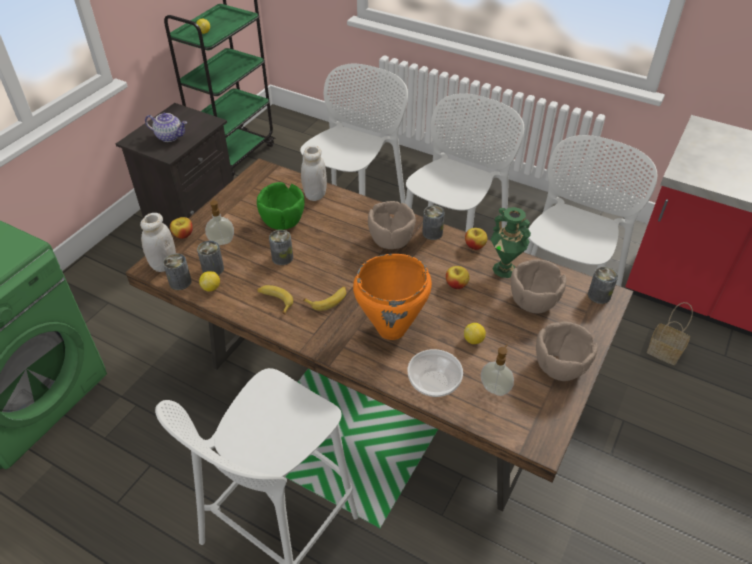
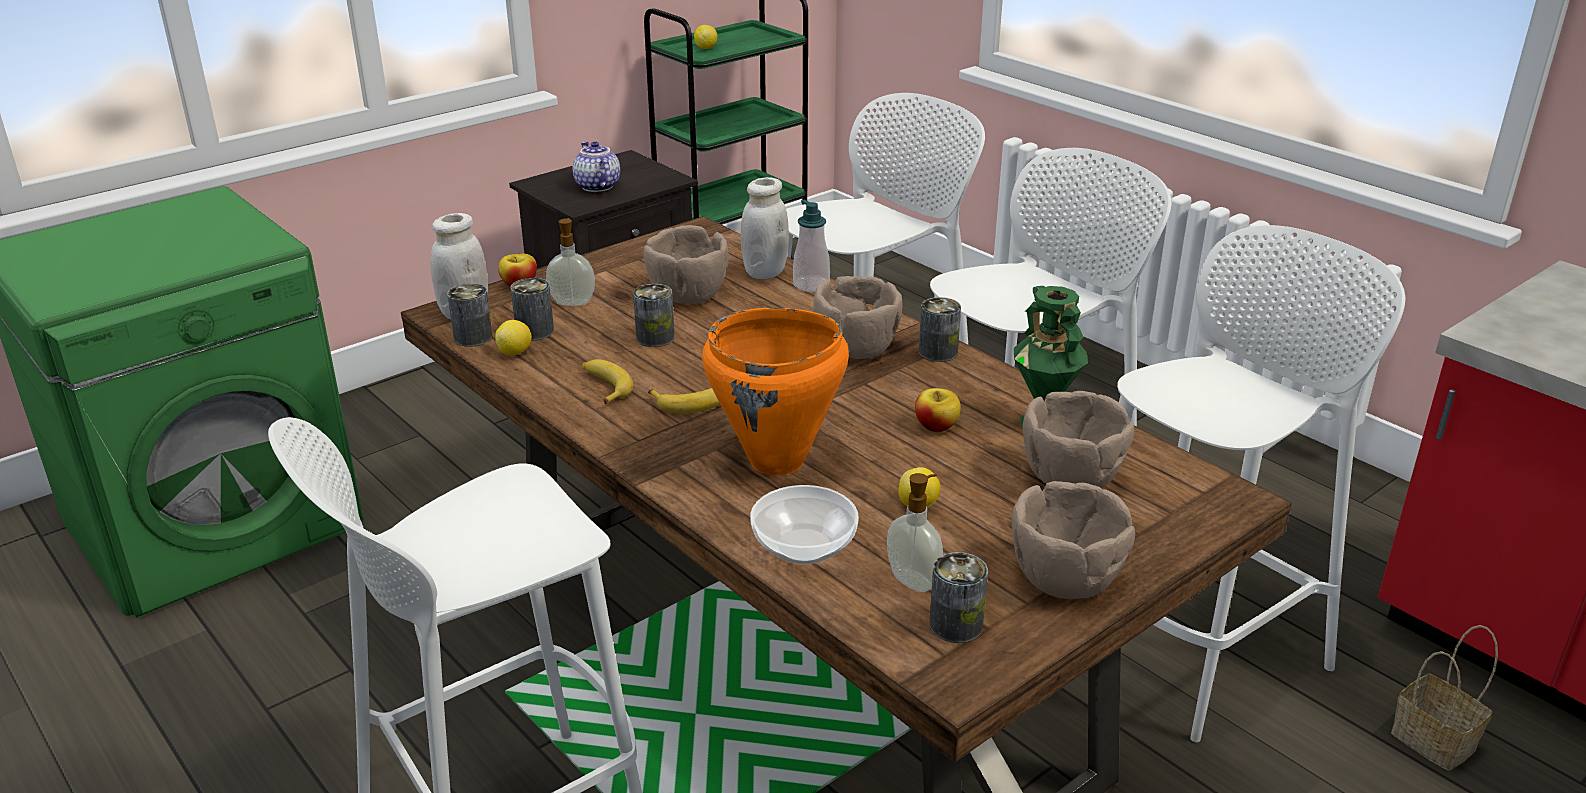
camera: 20 degrees right, 15 degrees down
(170, 136) = (596, 186): teapot -> teapot turned 150 degrees counterclockwise
(282, 221) = (687, 295): green bowl -> brown bowl
(344, 199) = (811, 285): none -> soap dispenser
(475, 246) = (1006, 382): apple -> none
(599, 295) = (1213, 494): can -> can (956, 625)

